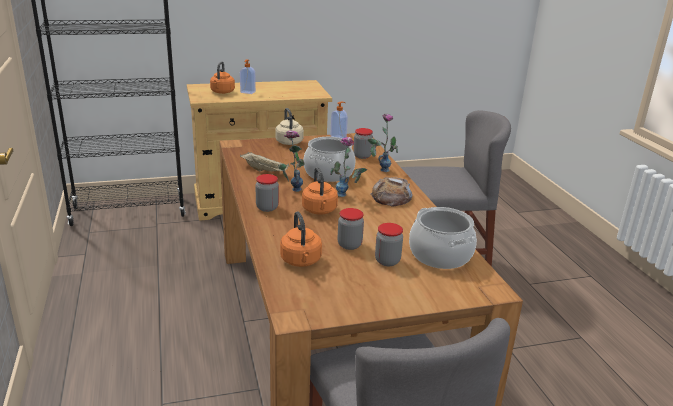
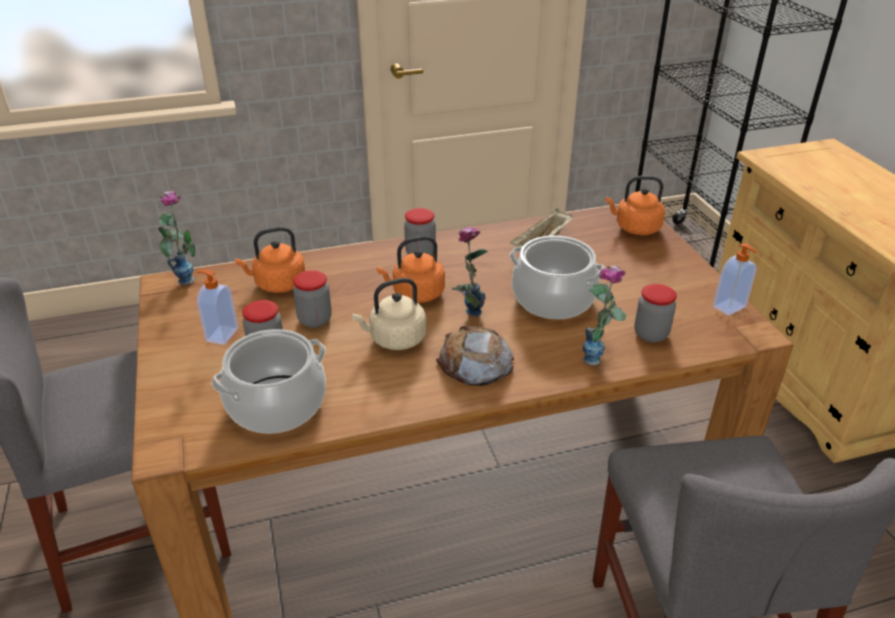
camera: 90 degrees right, 10 degrees up
(222, 92) = (819, 168): orange kettle -> orange kettle (635, 228)
(247, 92) = (844, 188): soap dispenser -> soap dispenser (221, 334)
(289, 143) = (670, 258): beige kettle -> beige kettle (395, 339)
(290, 190) = (478, 267): vase -> vase (184, 275)

